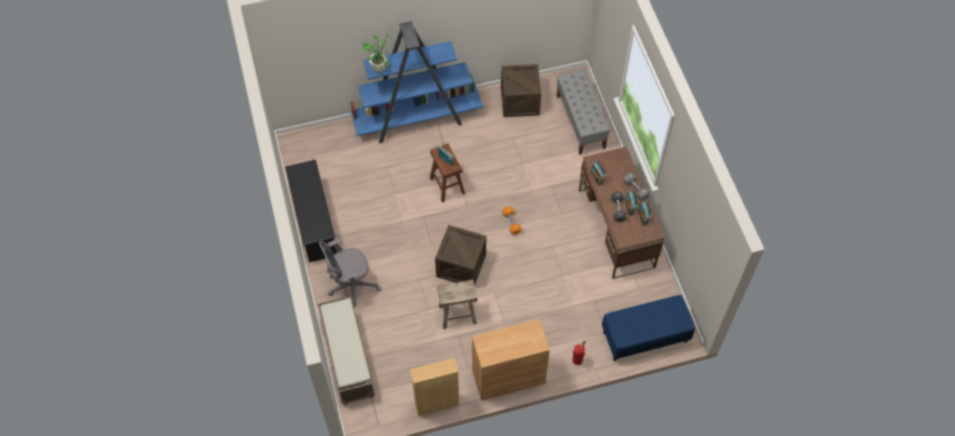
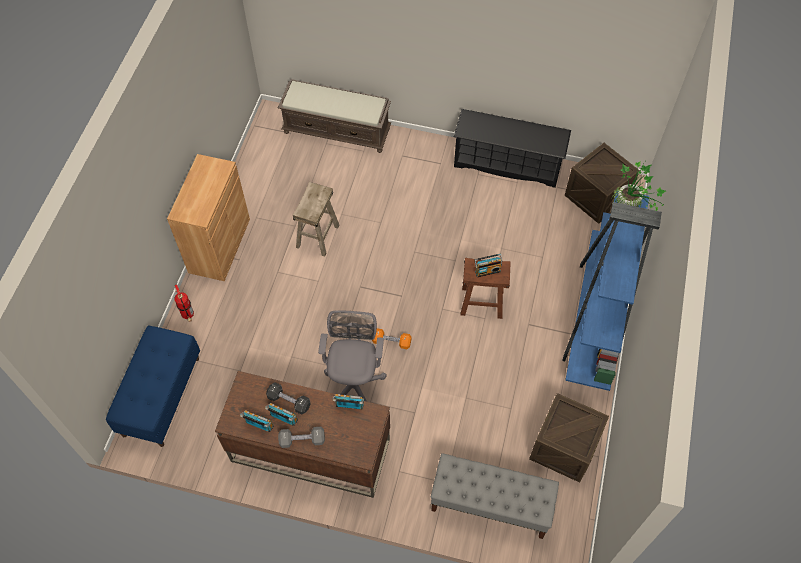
camera: 120 degrees right, 0 degrees up
(351, 286) = (412, 164): grey office chair -> grey office chair (354, 383)
(437, 404) = (239, 176): beige bookcase -> none
(461, 265) = (371, 266): crate -> crate (596, 197)

